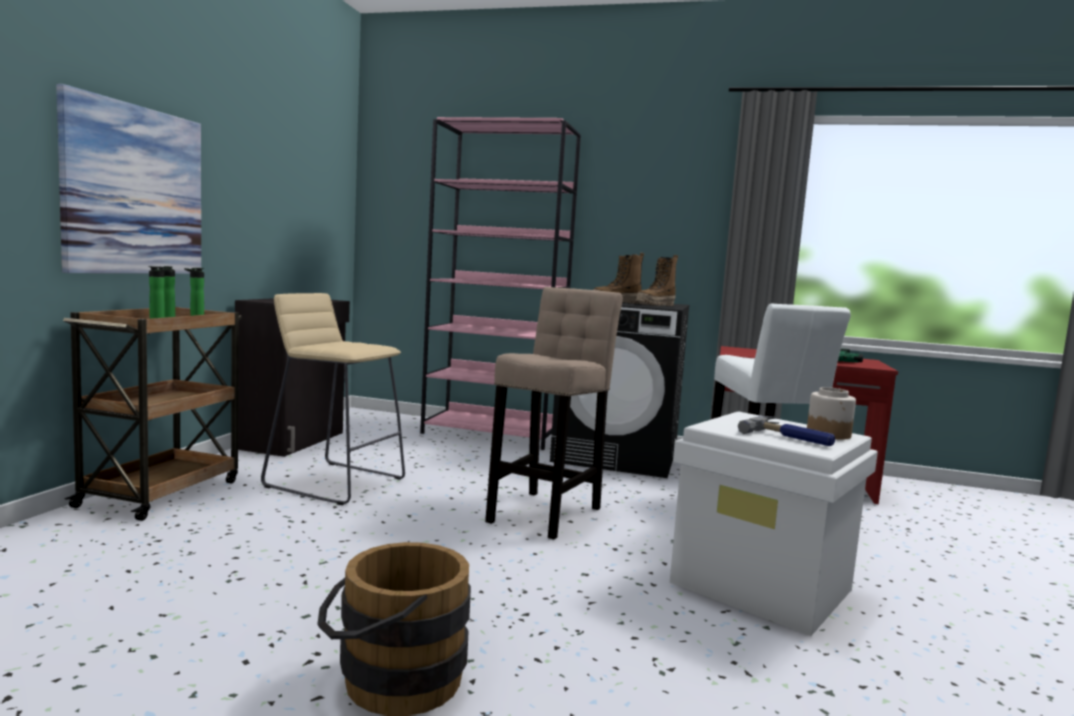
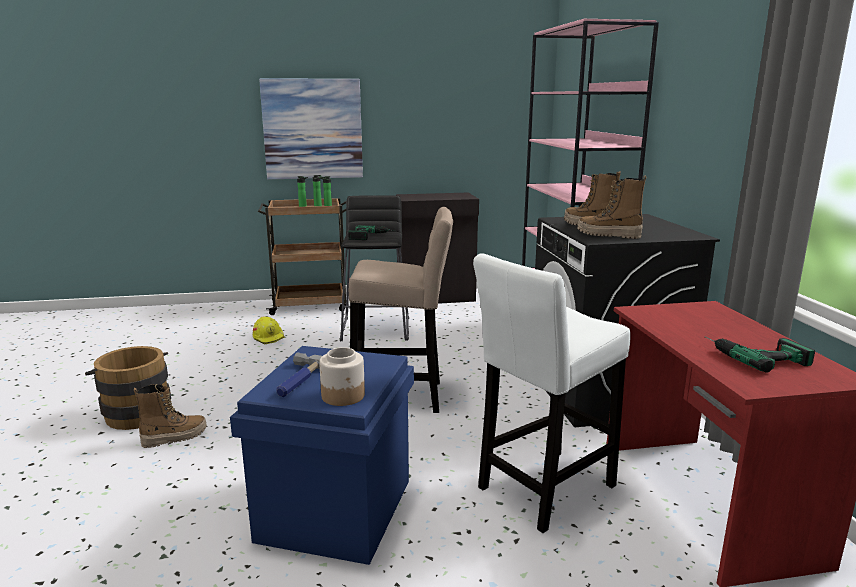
camera: 65 degrees right, 10 degrees up
(242, 538) = (269, 337): none -> yellow hard hat
(335, 482) = (376, 328): beige stool -> black stool
(350, 346) = (372, 236): none -> power drill
(525, 654) = (174, 437): none -> boot
(763, 586) = (336, 511): white storage box -> blue storage box

